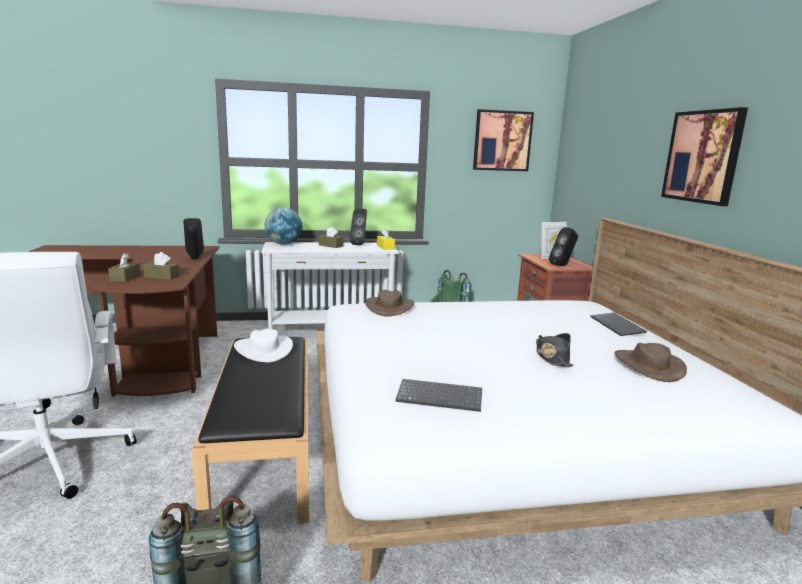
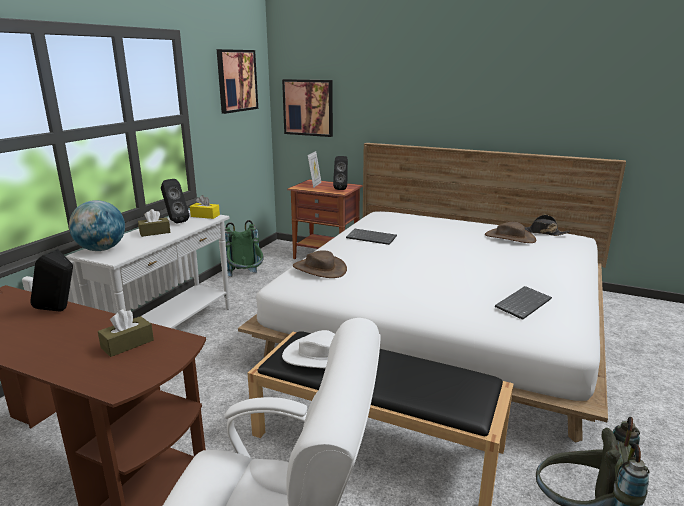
camera: 55 degrees left, 5 degrees up
(125, 278) = (91, 371): brown tissue box -> none
(552, 357) = (479, 253): black hat -> black hat (543, 232)
(618, 326) = (440, 221): keyboard -> keyboard (372, 238)
(703, 156) = (459, 91): picture -> picture (308, 107)

